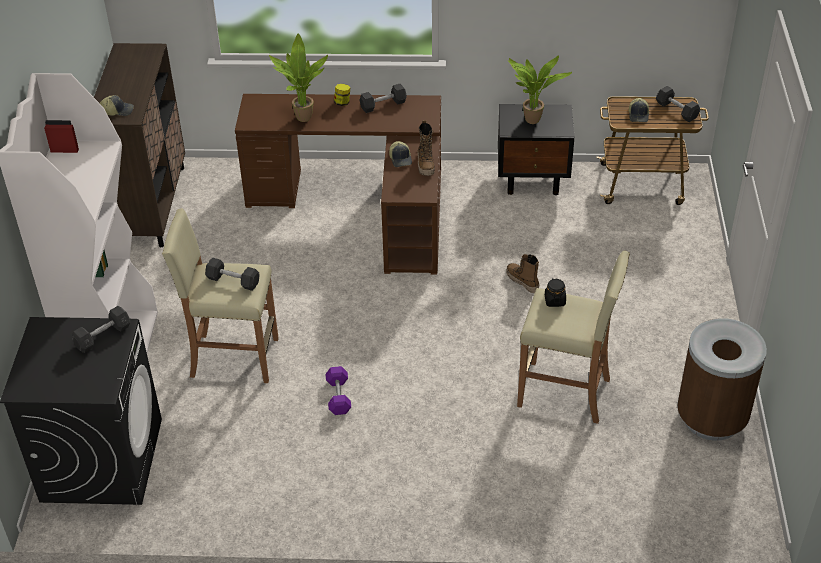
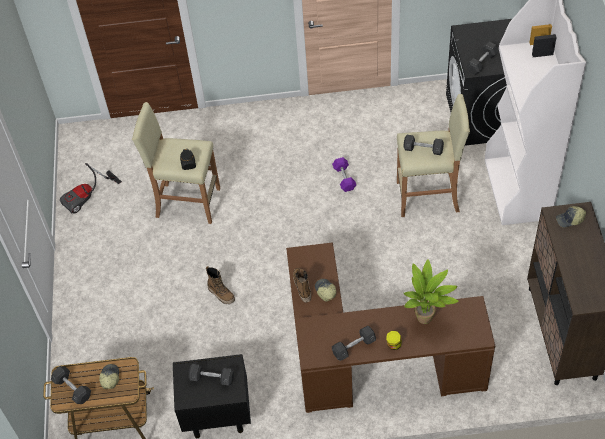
camera: 175 degrees right, 10 degrees up
(532, 122) = (212, 378): potted plant -> grey dumbbell
(712, 418) = (88, 198): brown trash can -> vacuum cleaner

